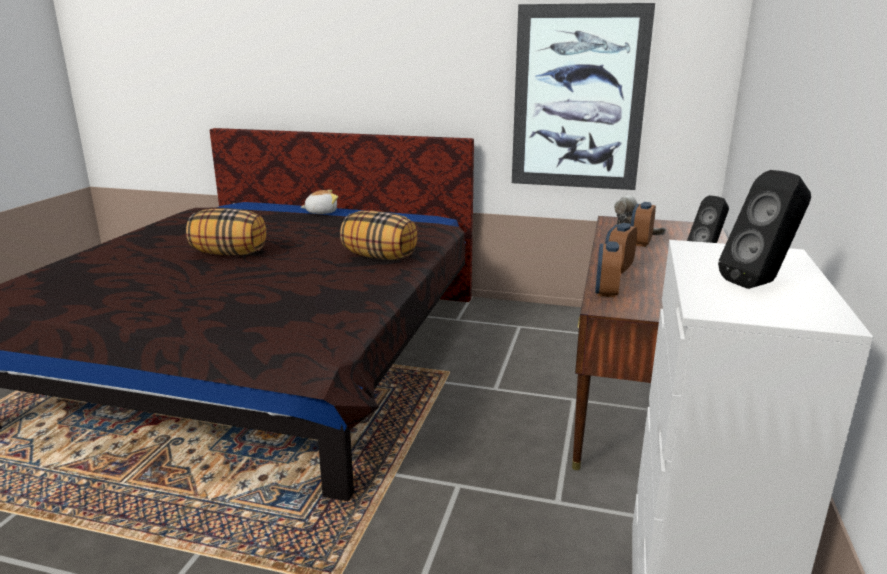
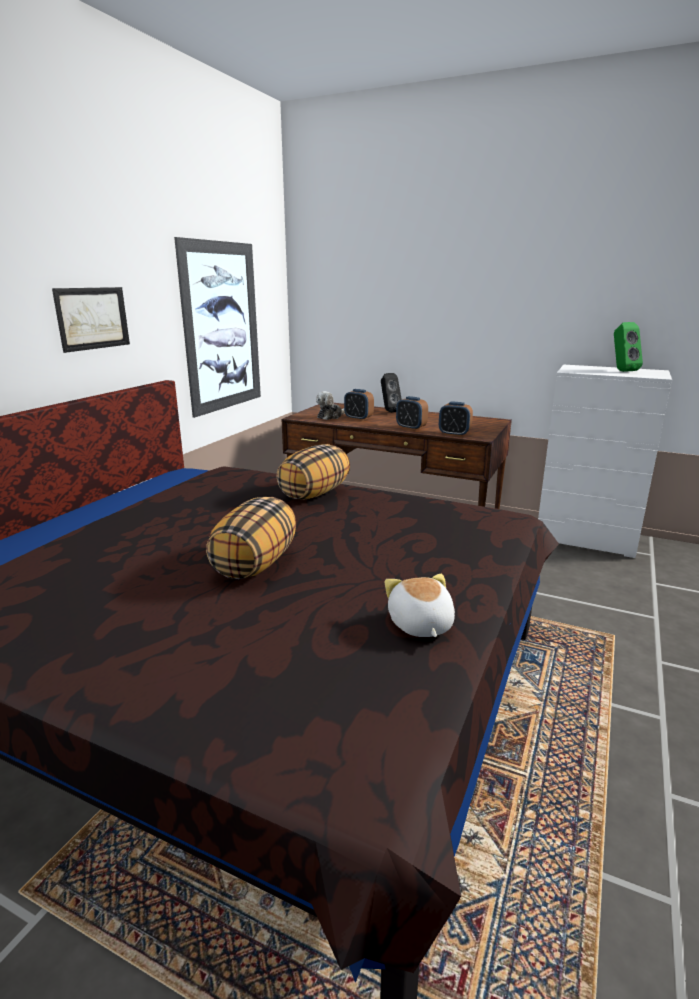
camera: 80 degrees left, 0 degrees up
(321, 212) = (90, 518): plush toy -> plush toy (420, 625)
(411, 76) = (93, 318): none -> picture
(759, 284) = (621, 371): black speaker -> green speaker

